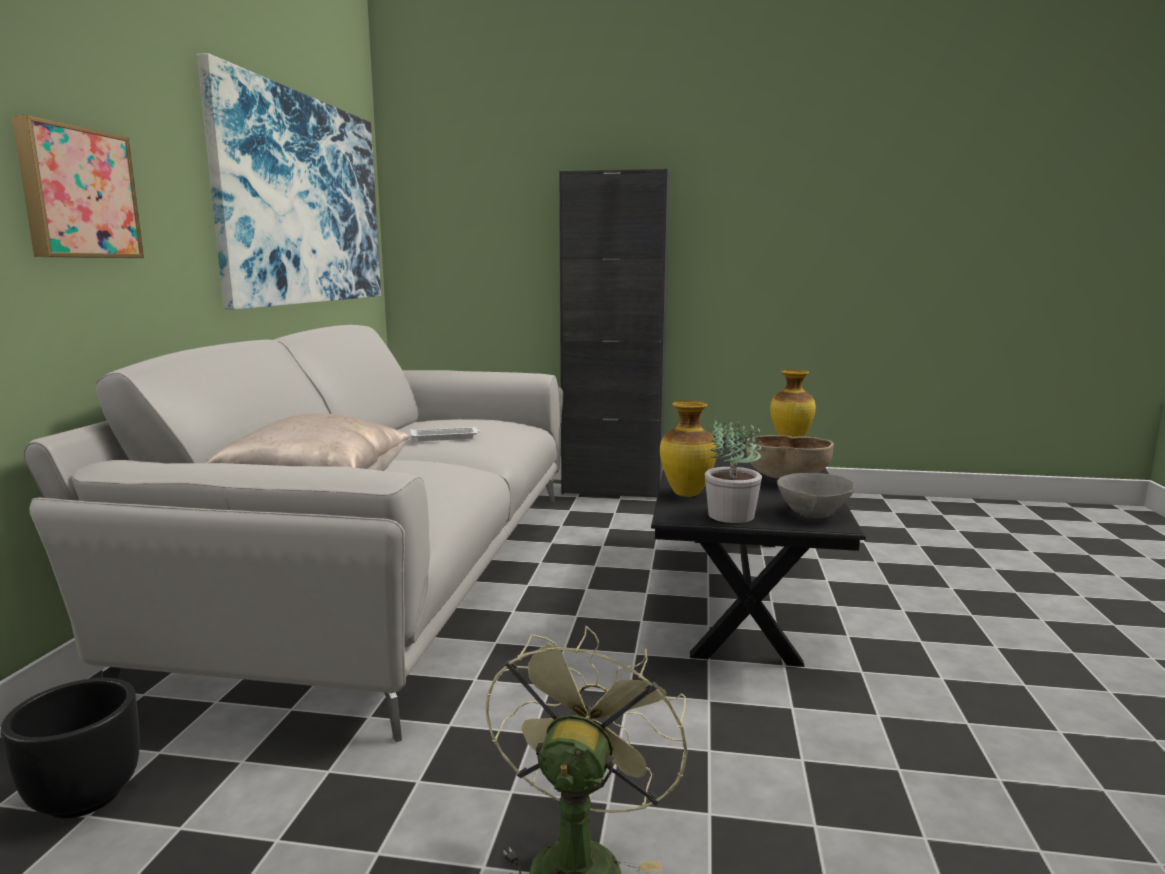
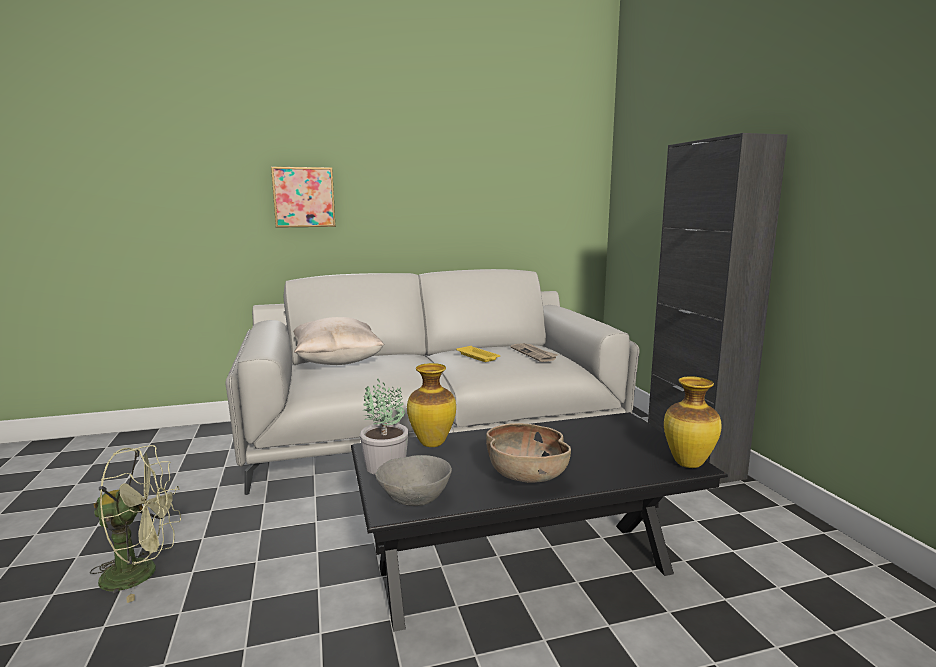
camera: 65 degrees right, 0 degrees up
(84, 796) = (198, 448): black planter -> none
(303, 201) = (498, 185): picture -> none
(445, 437) = (478, 357): white tray -> yellow tray
(475, 422) = (534, 354): none -> newspaper

